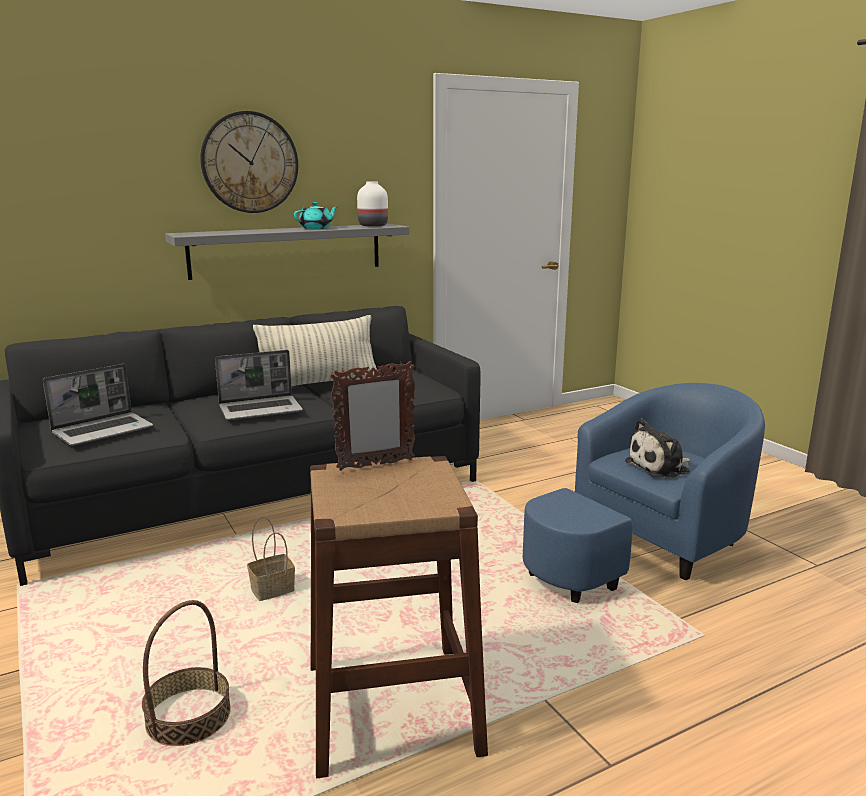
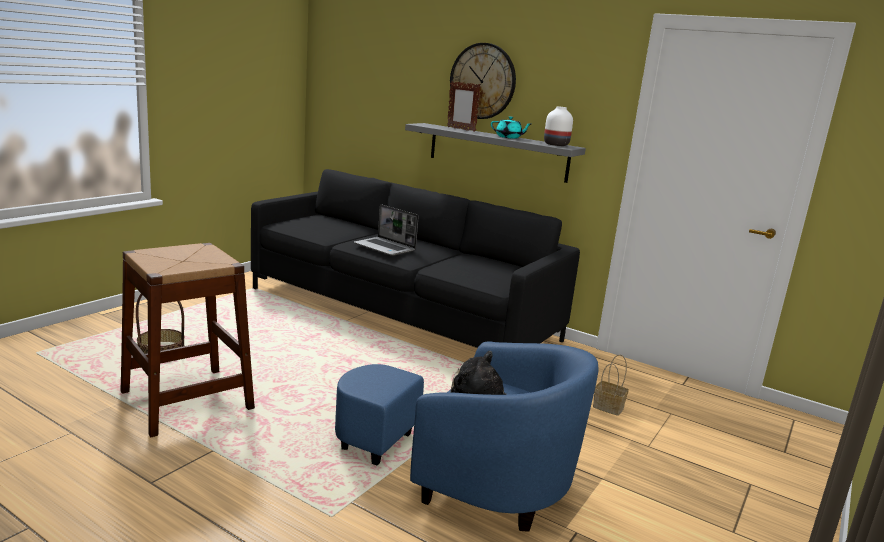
camera: 60 degrees right, 0 degrees up
(104, 430) = (314, 226): laptop -> none
(271, 591) = (287, 344): basket -> basket (607, 407)
(320, 384) = (456, 254): pillow -> none
(375, 465) = (215, 252): picture frame -> picture frame (461, 129)

